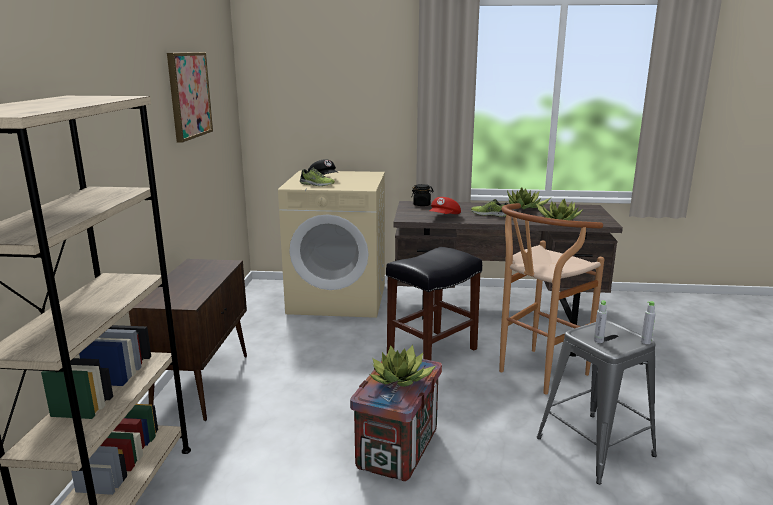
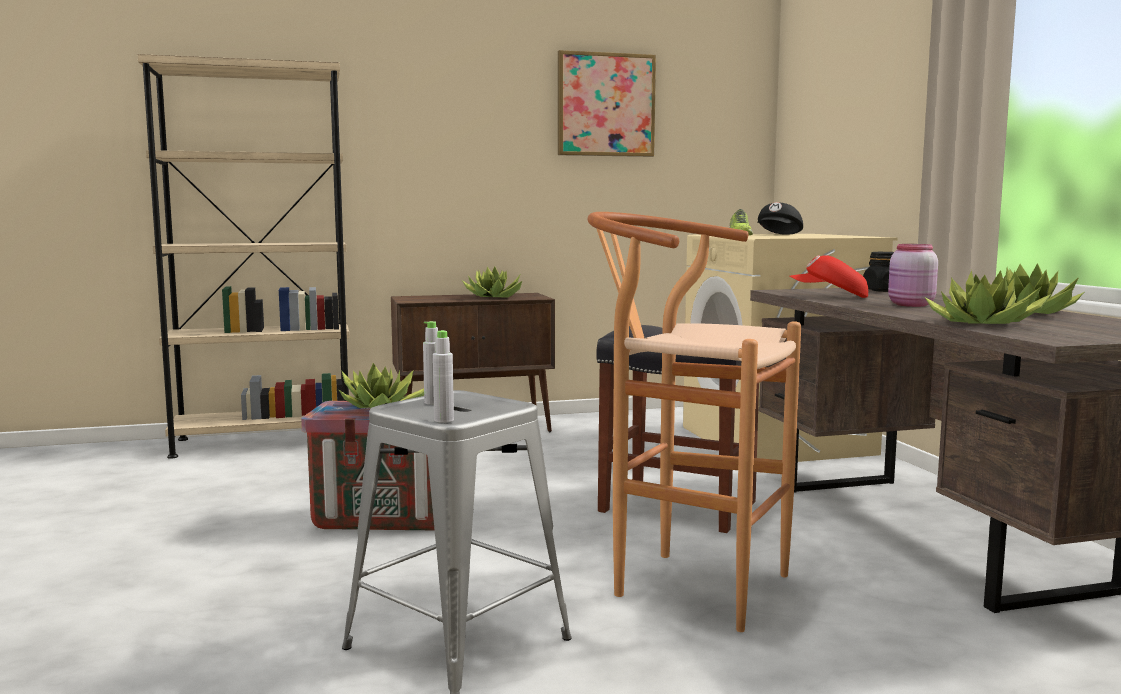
camera: 70 degrees right, 10 degrees down
(204, 274) = (494, 297): none -> potted plant
(490, 214) = (910, 305): shoe -> pink jar

